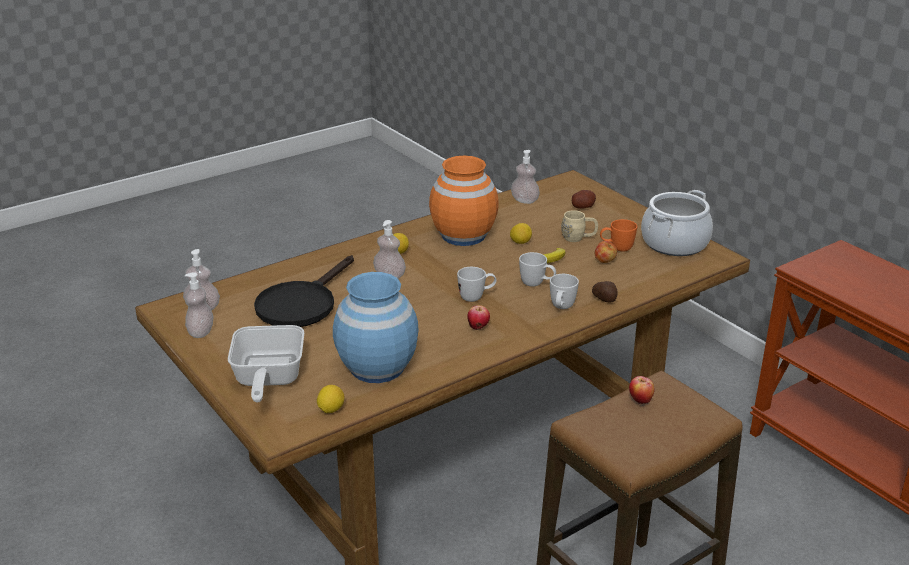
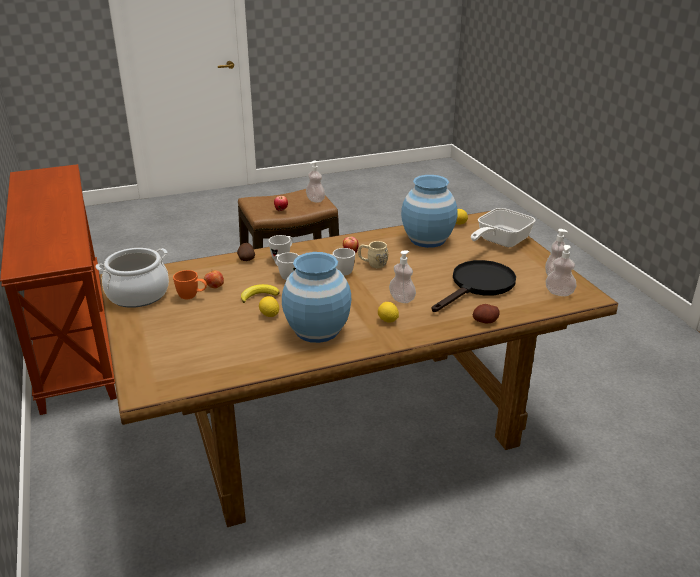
camera: 165 degrees left, 0 degrees up
(267, 380) = (499, 241): frying pan -> frying pan turned 150 degrees counterclockwise
(463, 236) = (317, 330): orange vase -> blue vase
(524, 200) = (224, 366): soap dispenser -> soap dispenser (315, 200)
(578, 238) = (214, 312): beige mug -> beige mug (372, 264)
(583, 207) = (172, 347): potato -> potato (485, 321)

